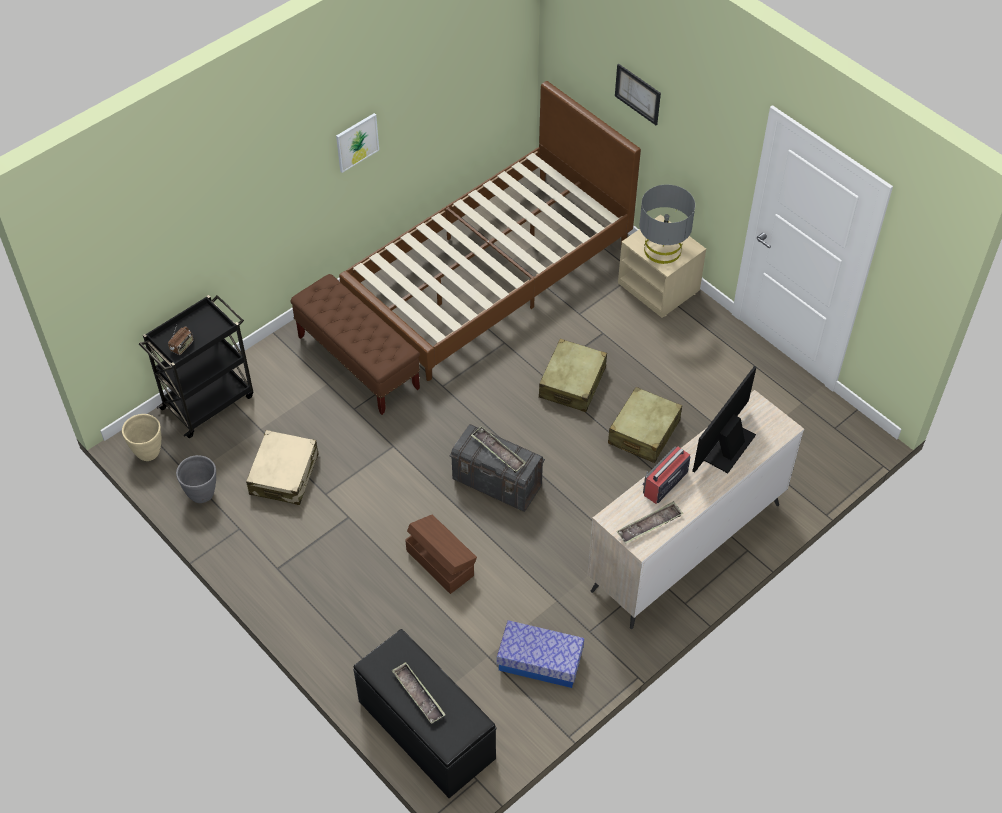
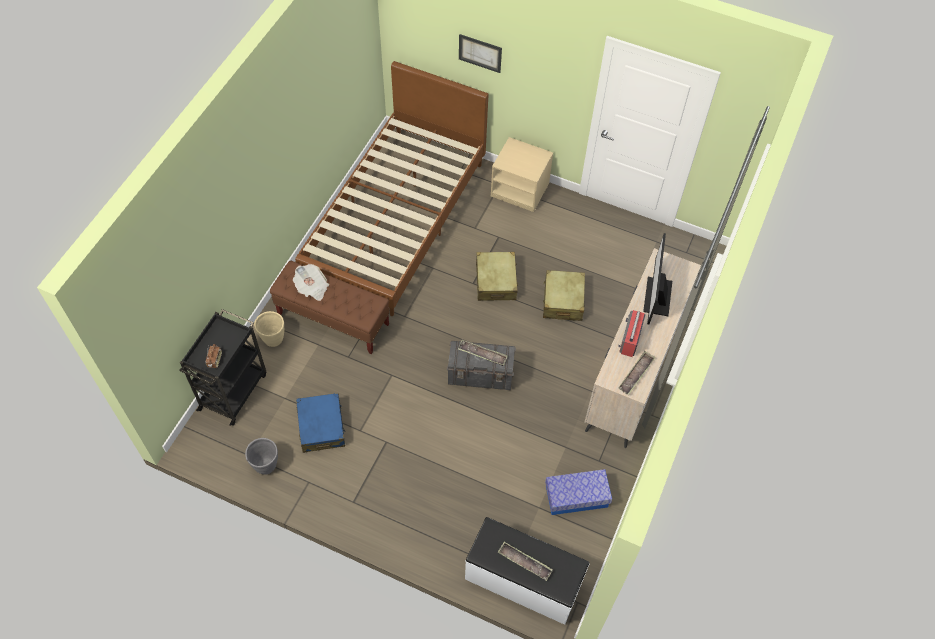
camera: 25 degrees left, 5 degrees up
(148, 452) = (206, 448): beige planter -> beige planter (273, 339)
(284, 474) = (321, 427): beige suitcase -> blue suitcase
(338, 311) = (312, 288): none -> newspaper
(357, 142) = (287, 153): picture -> none
(425, 730) = (523, 581): black bench -> white bench
(440, 562) = (470, 450): brown storage box -> none
(662, 249) = (523, 163): grey table lamp -> none

